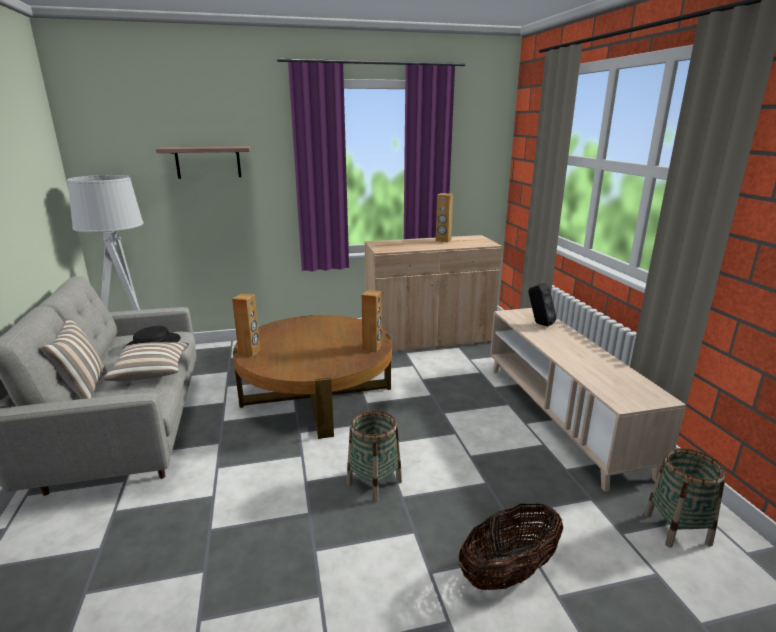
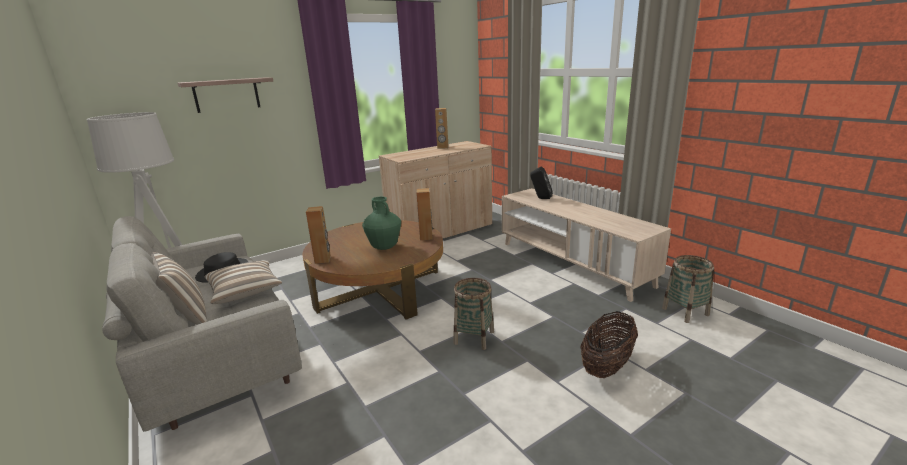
camera: 20 degrees left, 0 degrees up
(319, 351) = (384, 247): none -> green vase

